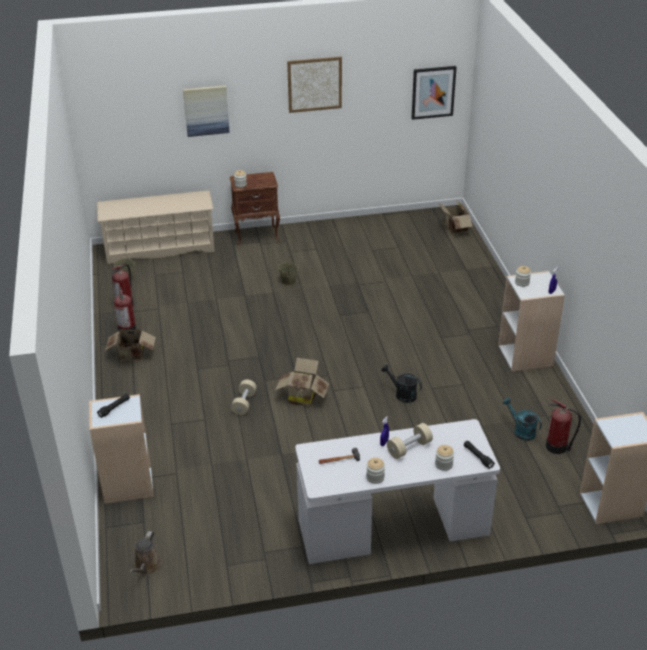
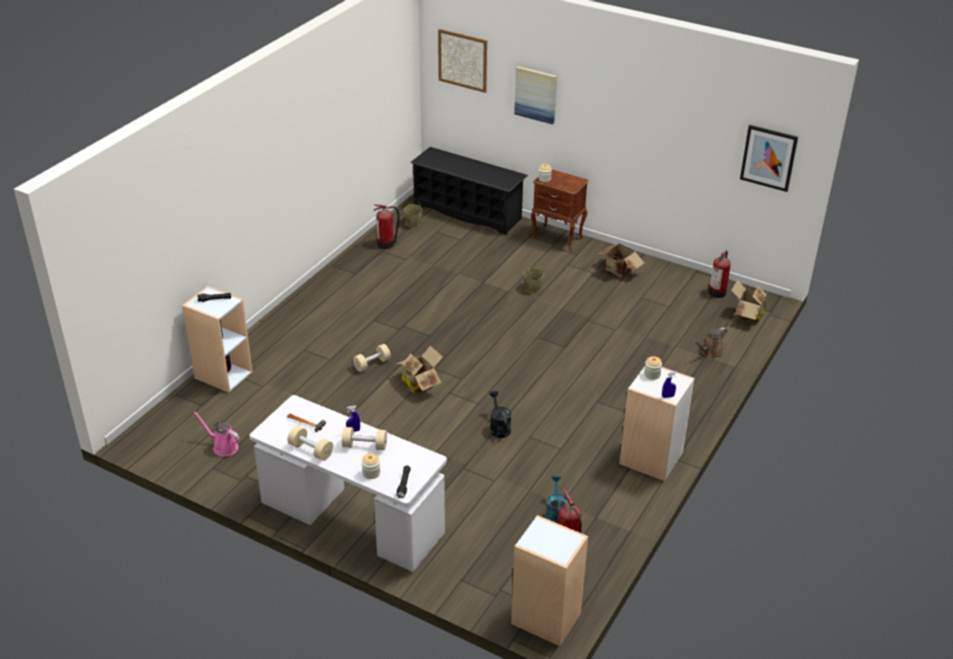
camera: 40 degrees right, 0 degrees up
(127, 329) = (363, 263): fire extinguisher -> fire extinguisher (717, 292)
(132, 356) = (341, 286): cardboard box -> cardboard box (618, 271)
(147, 566) = (166, 436): brown watering can -> brown watering can (710, 352)
(160, 248) = (468, 212): beige shoe rack -> black shoe rack
(211, 542) = (223, 447): none -> pink watering can
(314, 83) = (642, 104): picture -> picture (462, 59)
(375, 477) = (311, 450): jar -> beige dumbbell

